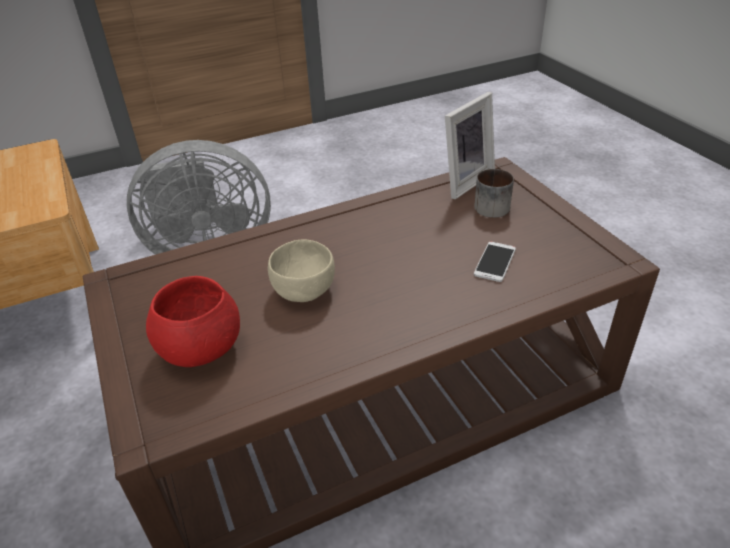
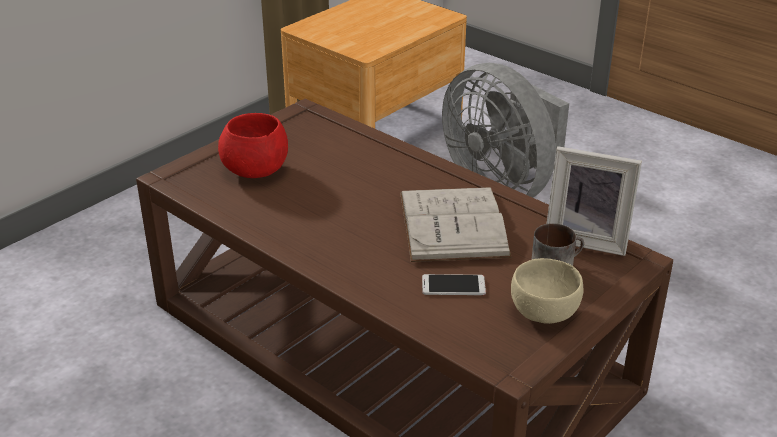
camera: 65 degrees right, 5 degrees down
(304, 289) = (347, 194): beige bowl -> beige bowl (545, 311)
(403, 237) = (453, 224): none -> white book

